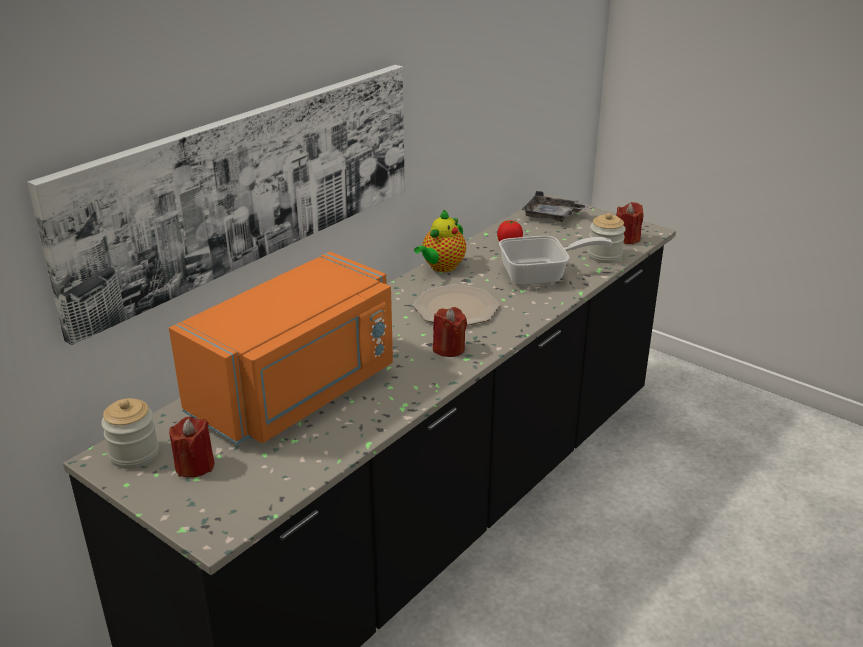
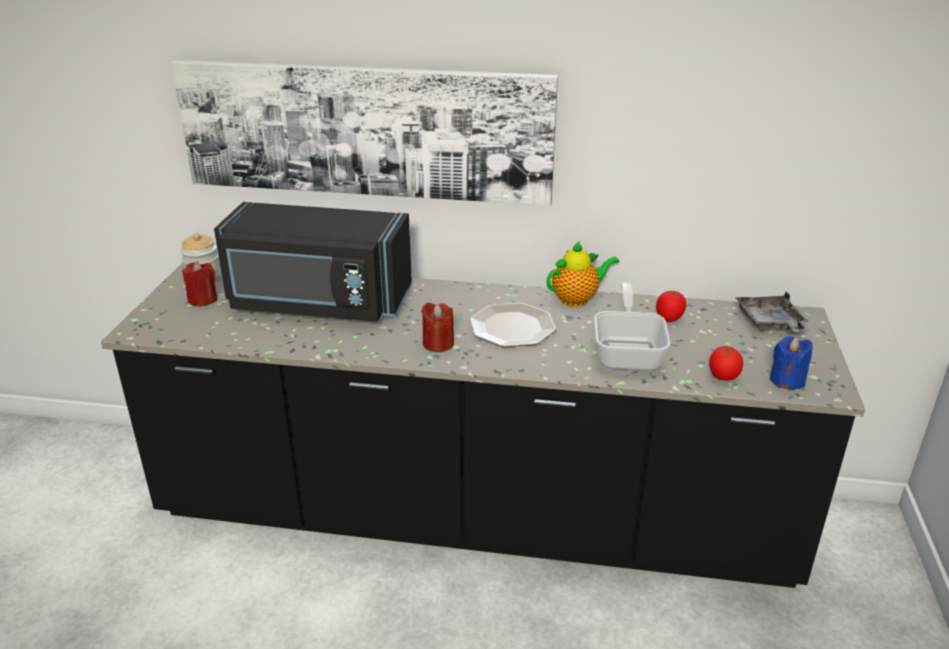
camera: 60 degrees right, 0 degrees up
(298, 391) = (318, 303): orange microwave -> black microwave
(441, 267) = (577, 299): teapot -> teapot turned 150 degrees clockwise
(542, 275) = (628, 352): frying pan -> frying pan turned 135 degrees counterclockwise
(604, 256) = (723, 376): jar -> tomato
(627, 239) = (787, 380): red candle -> blue candle

